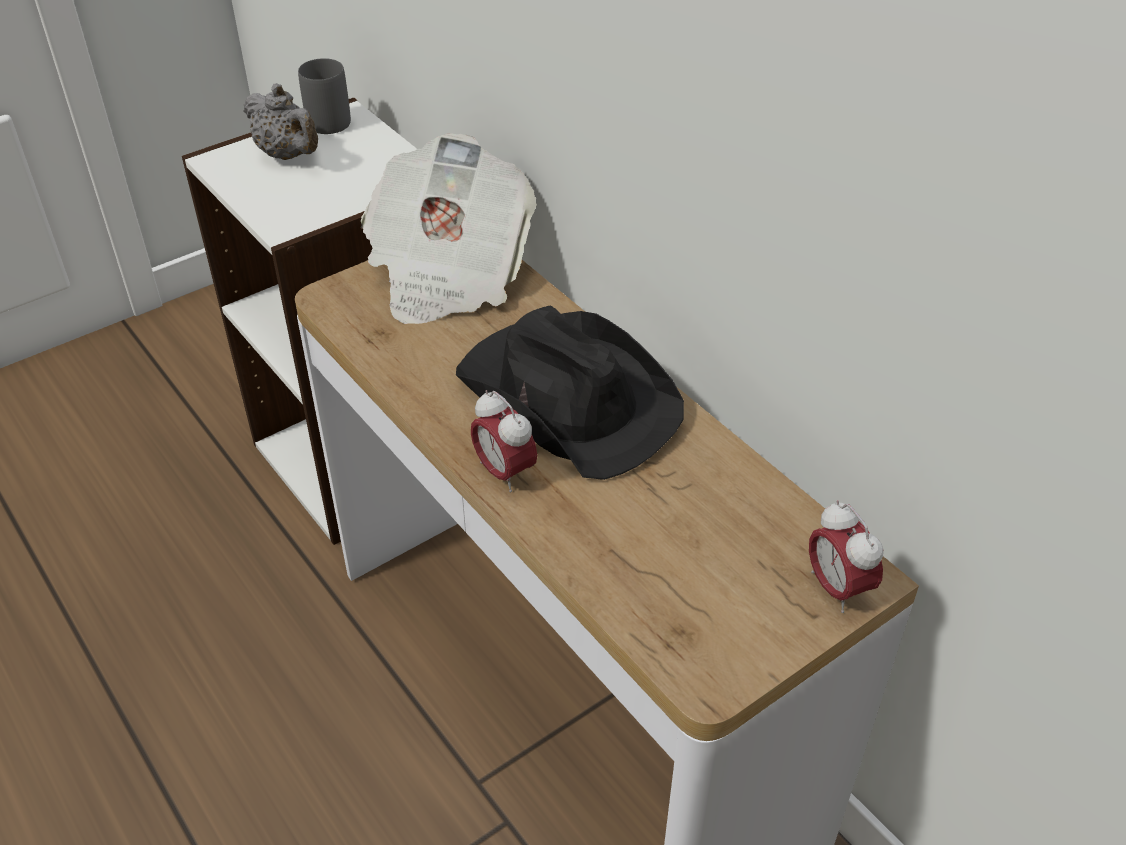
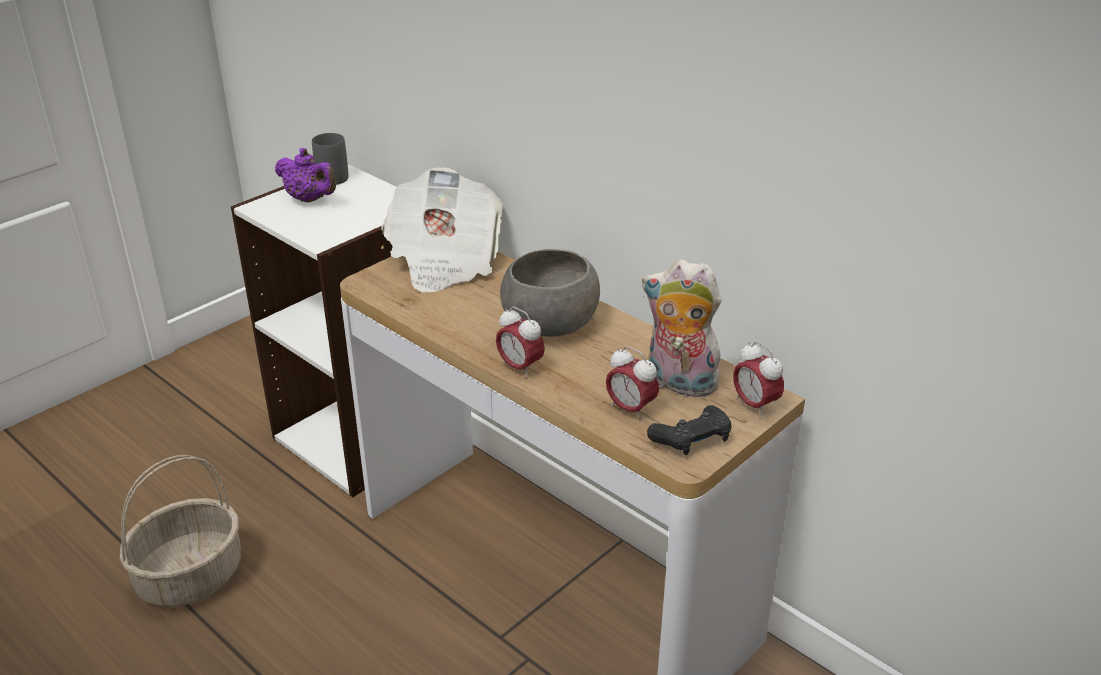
camera: 10 degrees left, 10 degrees down
(112, 631) = (191, 576): none -> basket
(288, 155) = (310, 199): grey teapot -> purple teapot
(567, 396) = (549, 322): black hat -> grey bowl
(646, 570) = (630, 409): none -> alarm clock
(725, 639) = (691, 439): none -> black game controller
(729, 532) = (678, 384): none -> plush toy

